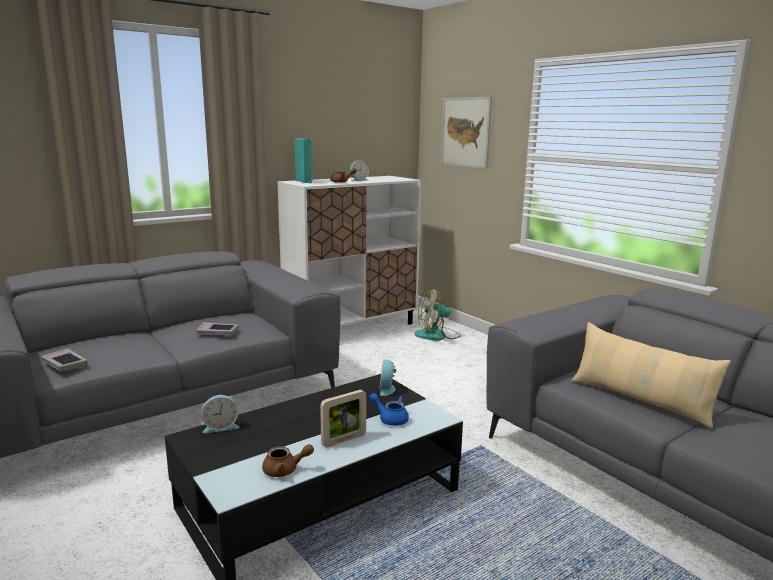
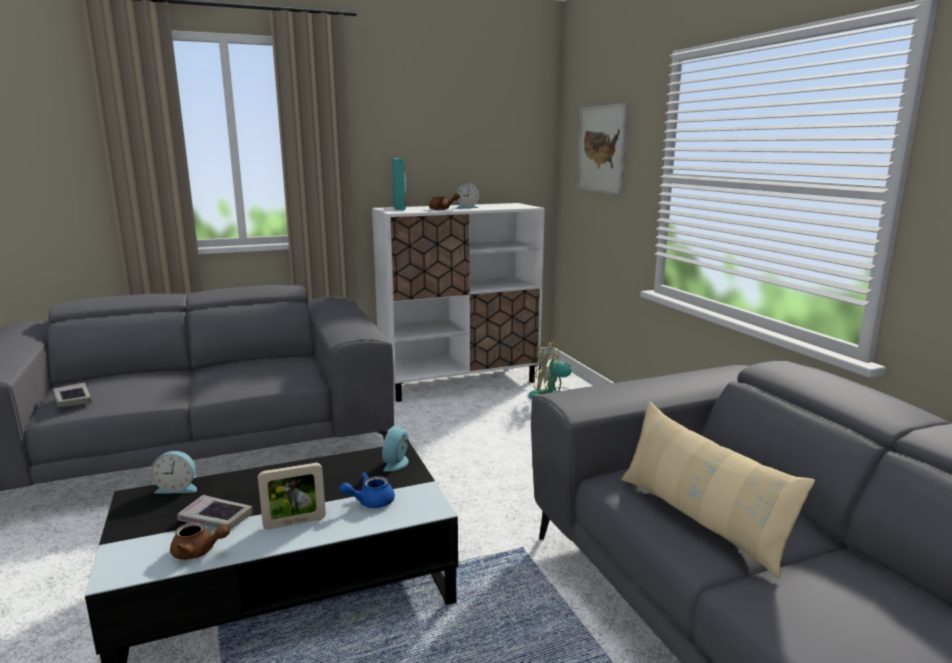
camera: 15 degrees right, 0 degrees up
(217, 332) = (251, 377): book -> book (215, 518)
(390, 418) = (370, 502): blue teapot -> blue teapot turned 75 degrees counterclockwise

